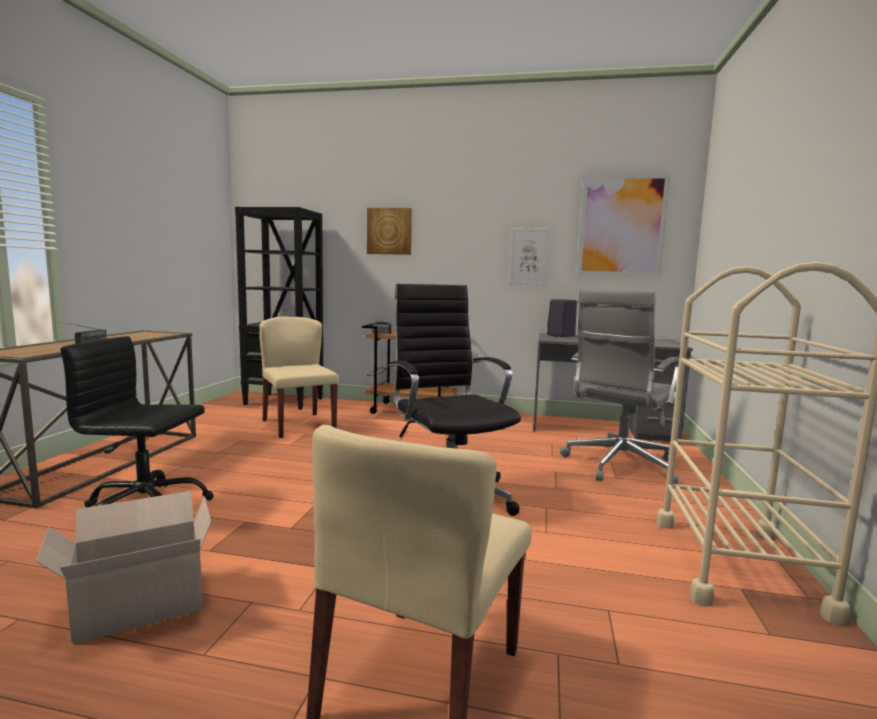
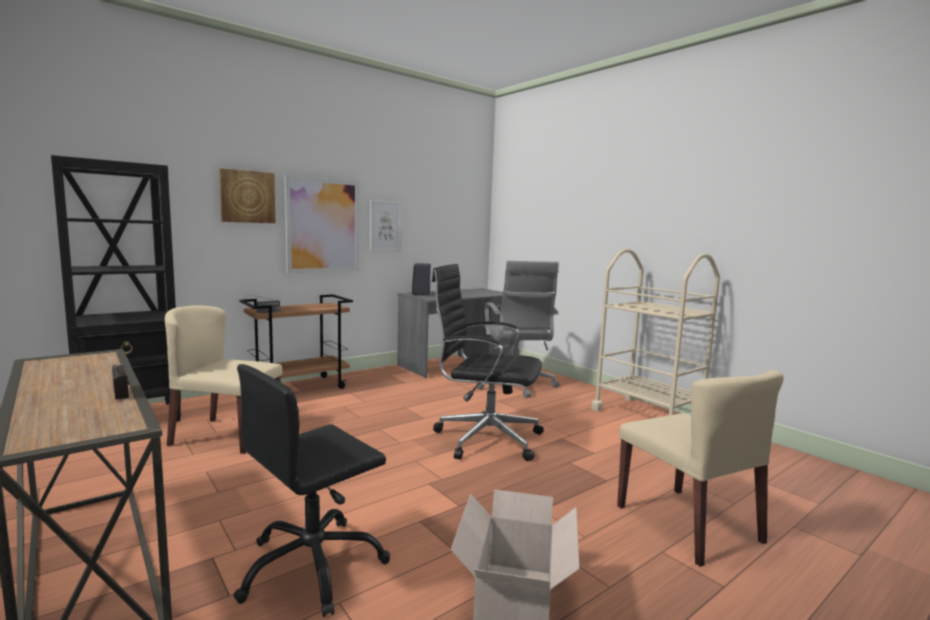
camera: 50 degrees left, 0 degrees up
(621, 226) = (448, 202): picture -> picture (323, 226)

